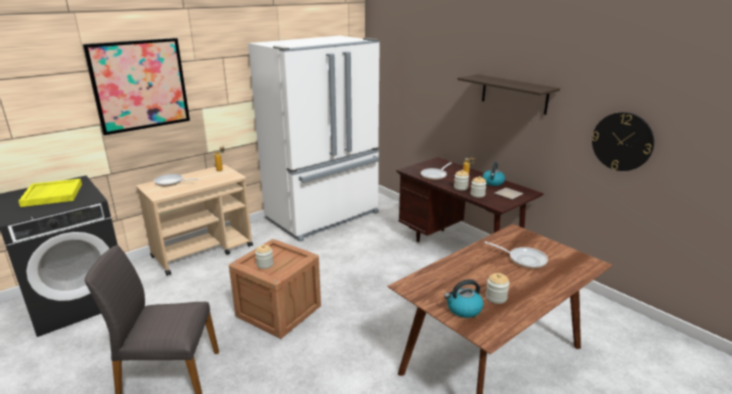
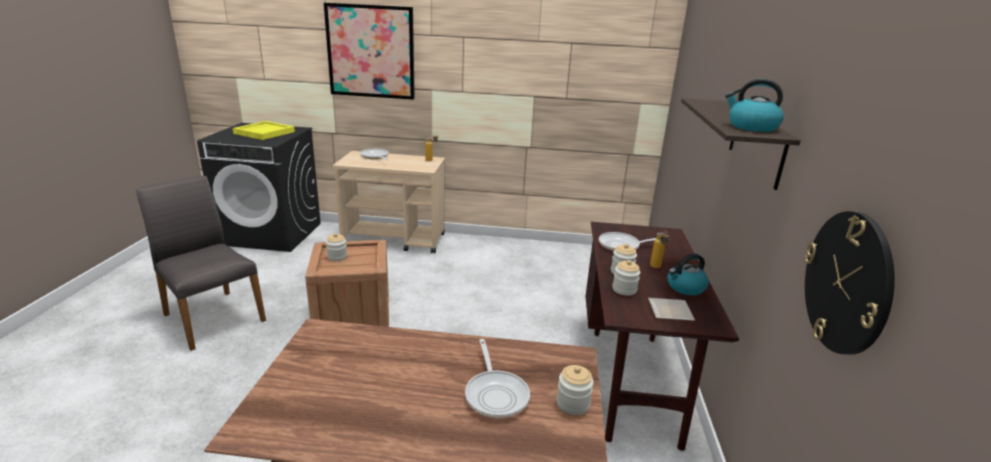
camera: 45 degrees right, 0 degrees up
(324, 216) = (542, 259): white fridge -> none
(463, 309) = (298, 389): kettle -> kettle (751, 127)
(496, 297) = (354, 406): jar -> jar (573, 404)

